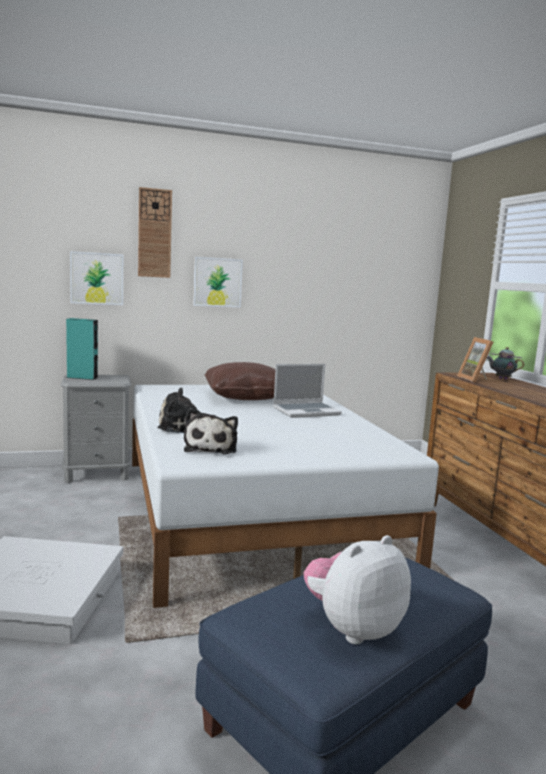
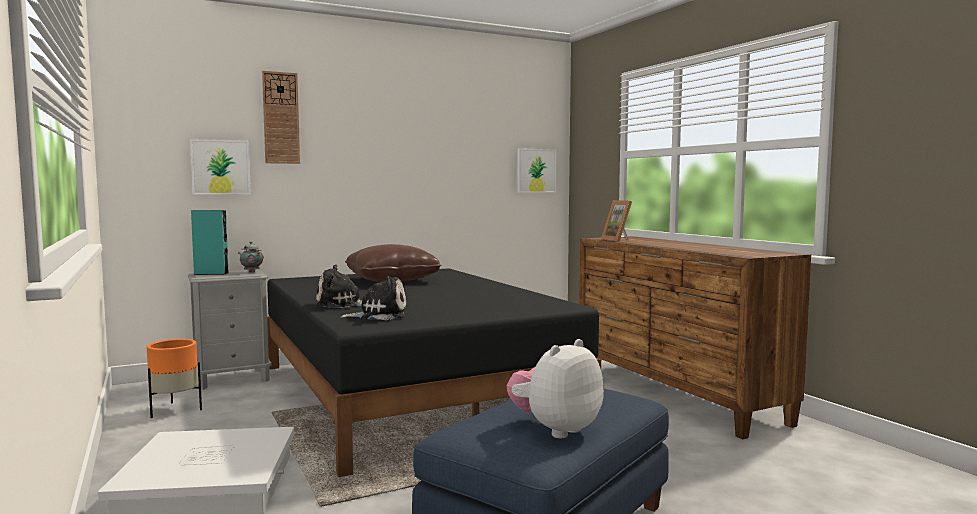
camera: 10 degrees left, 5 degrees down
(37, 503) = (175, 410): none -> orange planter
(211, 448) = (379, 315): plush toy -> plush toy turned 90 degrees counterclockwise
(217, 282) = (350, 166): picture -> picture (536, 171)
(252, 511) = (412, 393): white bed -> black bed
(306, 411) = (459, 285): laptop -> none
(501, 379) = (642, 238): teapot -> teapot (251, 272)

